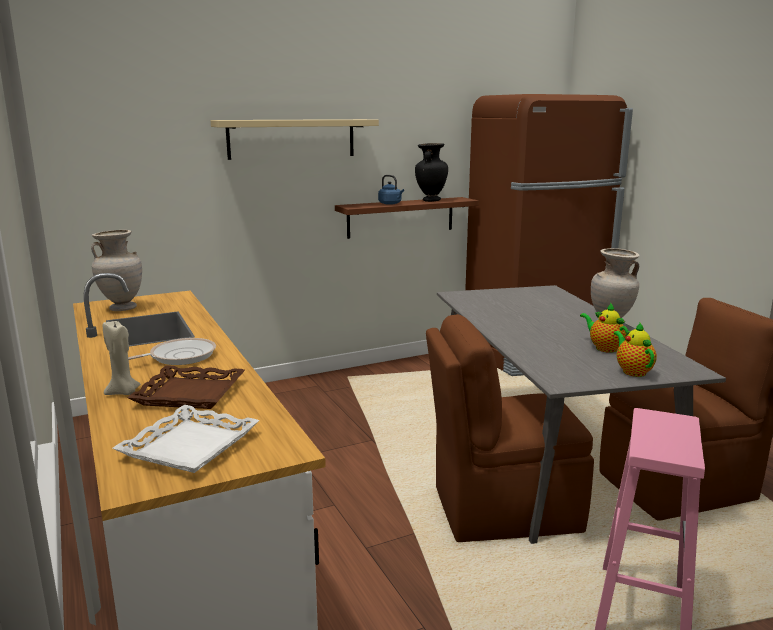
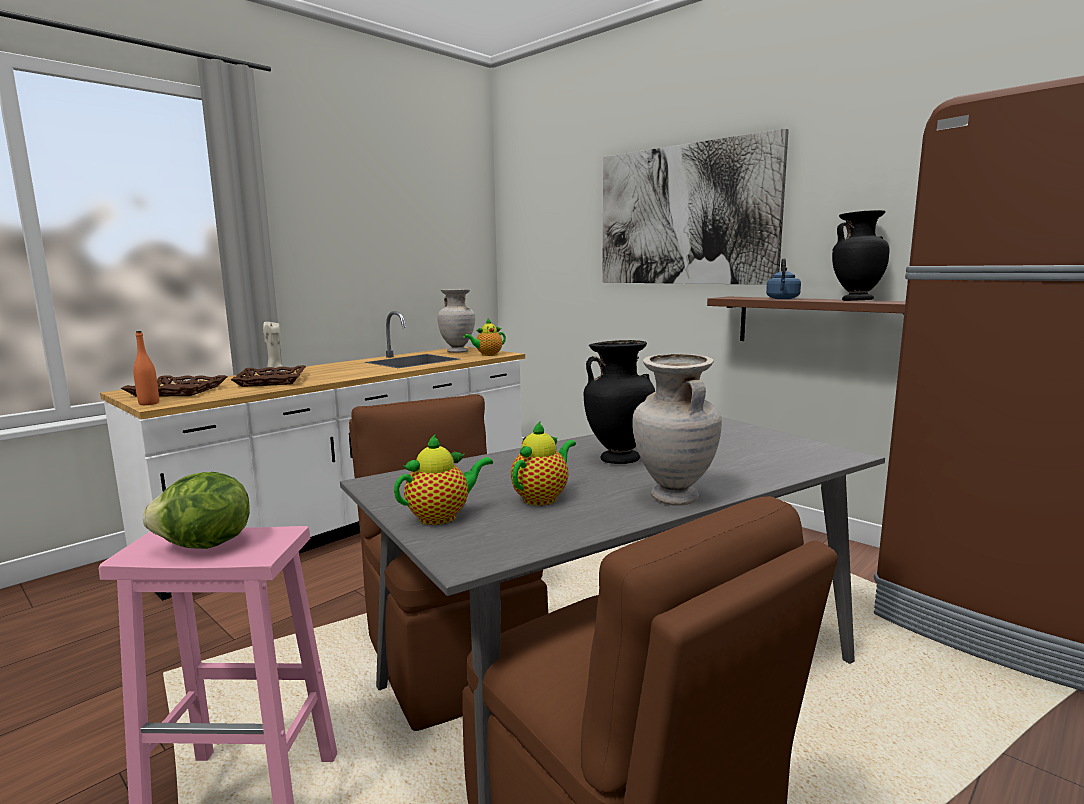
camera: 70 degrees right, 5 degrees down
(171, 301) = (487, 355): none -> teapot
(179, 356) = (349, 371): frying pan -> none
(190, 446) = (177, 391): white tray -> brown tray
(271, 457) = (149, 403): none -> orange bottle
(292, 138) = (685, 215): beige shelf -> picture
(535, 324) = (618, 459): none -> black vase
(669, 437) = (205, 546): none -> lettuce

